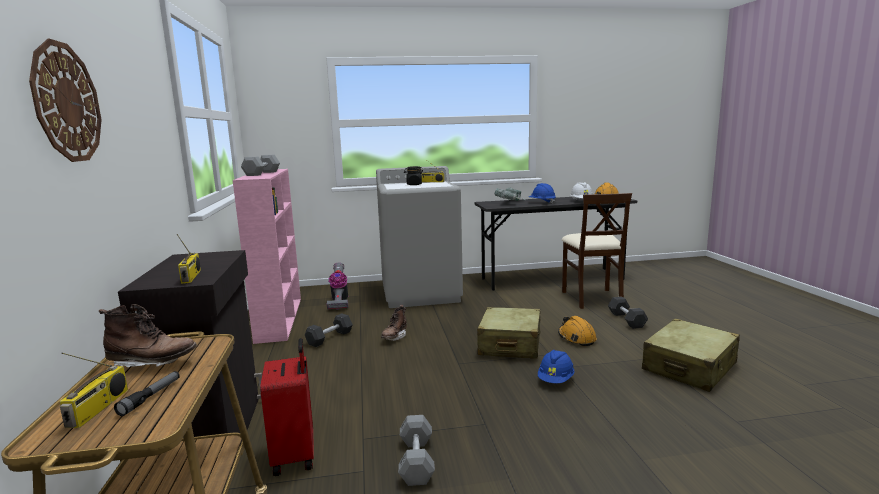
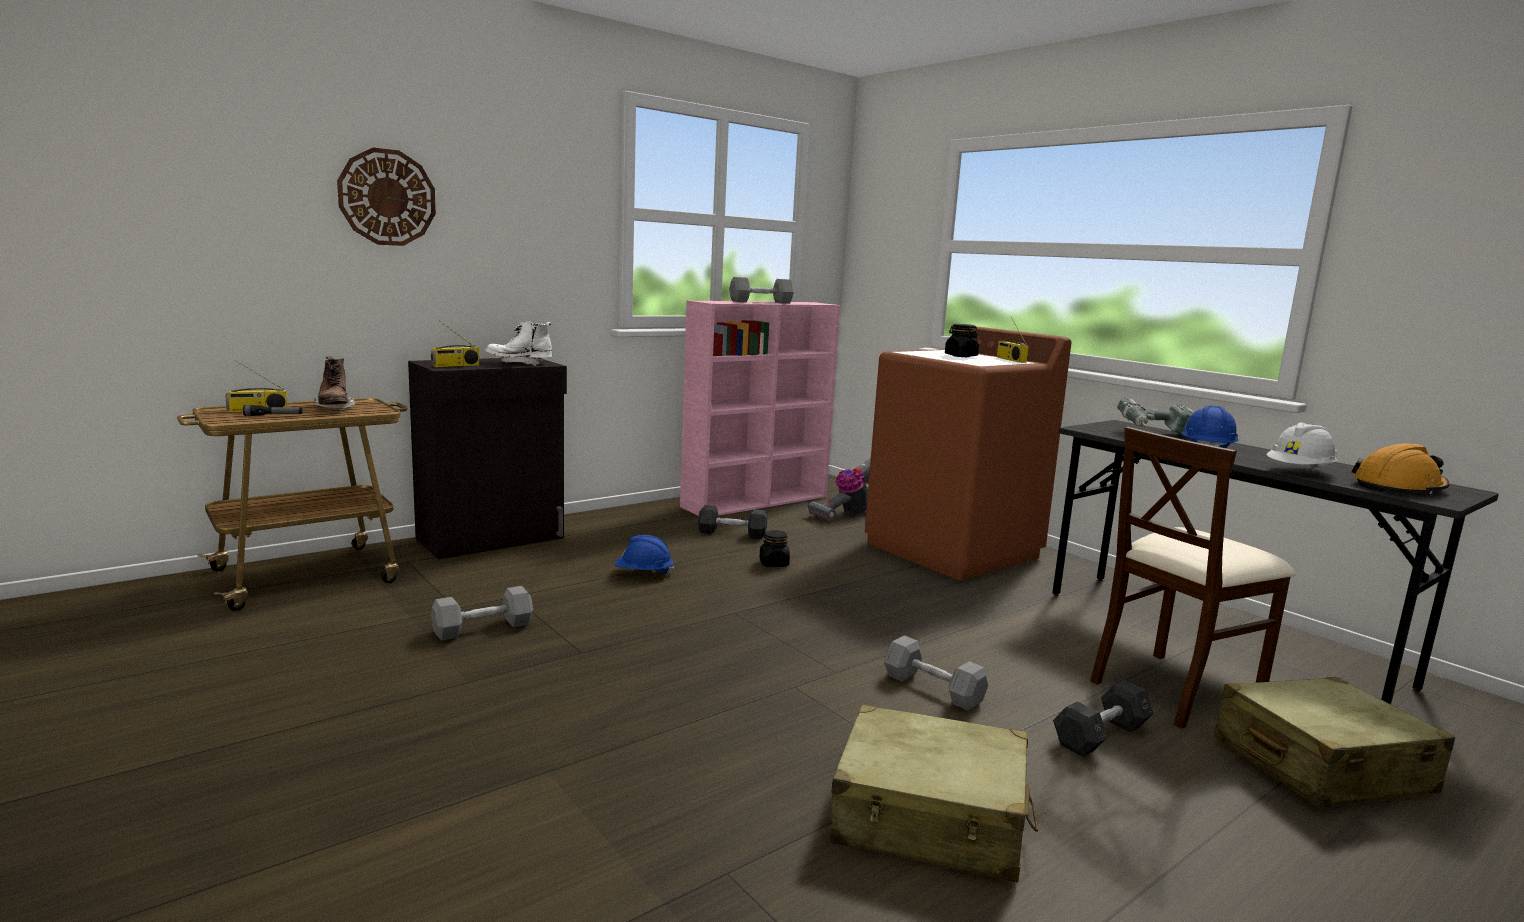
camera: 60 degrees right, 0 degrees up
(211, 259) = (519, 363): none -> white boot
(295, 456) = (469, 576): red suitcase -> none
(394, 337) = (773, 563): brown boot -> black jar
(421, 293) = (953, 550): grey washing machine -> brown washing machine
(510, 344) = (836, 637): beige suitcase -> beige suitcase (1320, 766)
(555, 380) = (744, 686): blue hard hat -> blue hard hat (643, 573)
(576, 338) = (933, 689): orange hard hat -> grey dumbbell

